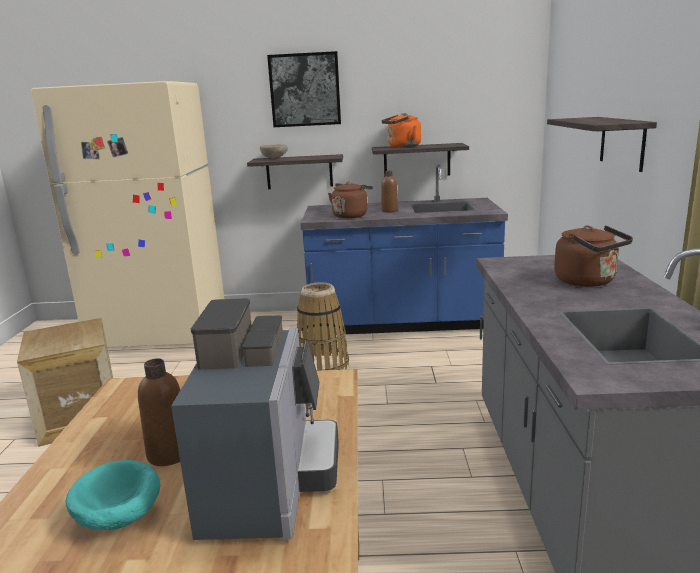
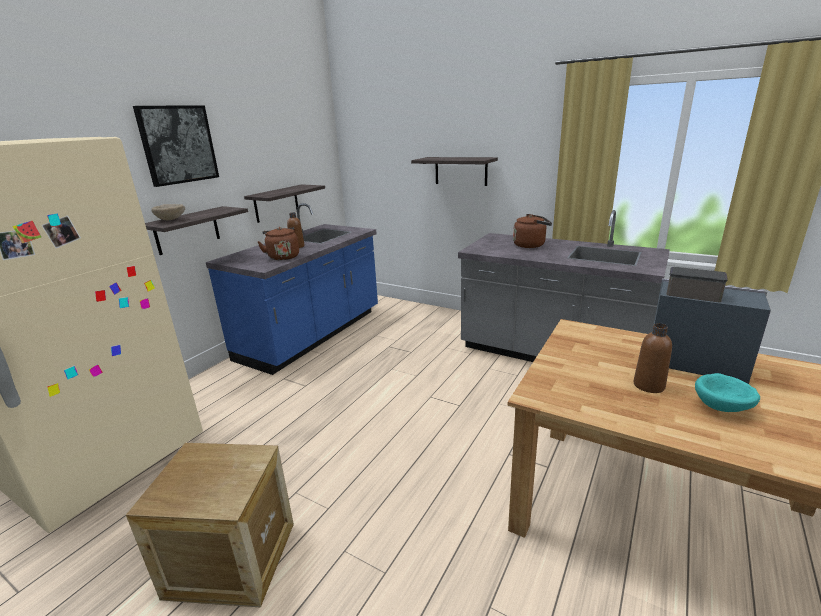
camera: 60 degrees left, 5 degrees up
(323, 366) = (332, 384): basket -> none
(402, 147) = (276, 192): orange kettle -> none

